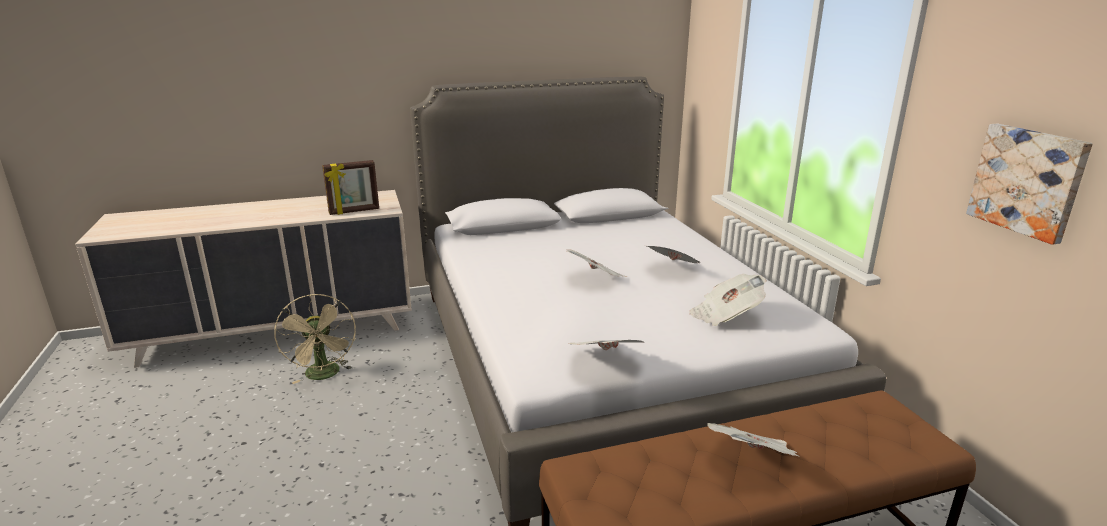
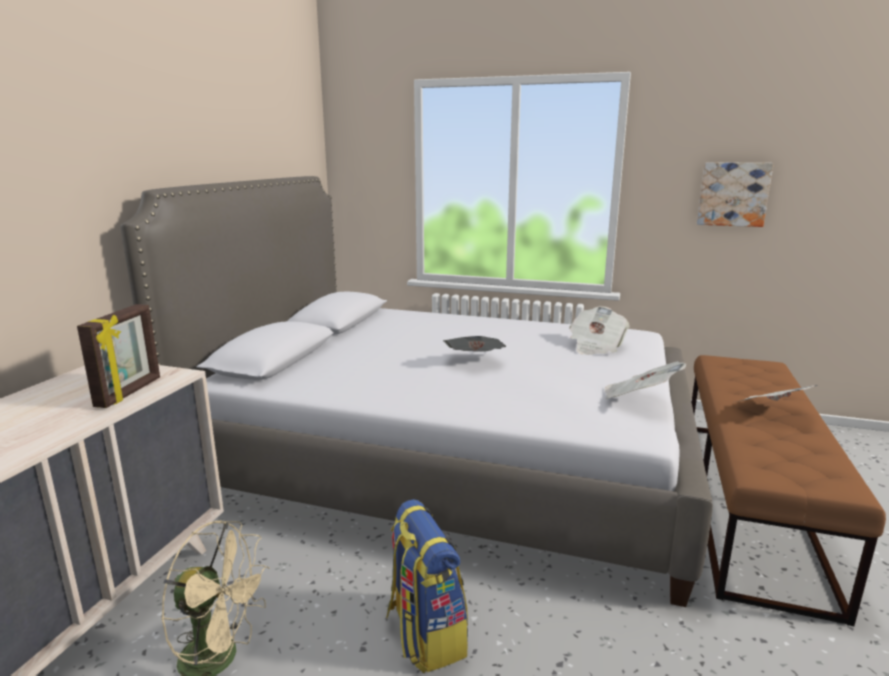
camera: 55 degrees left, 5 degrees down
(388, 430) = (425, 634): none -> backpack
(674, 269) = (495, 336): newspaper -> none

